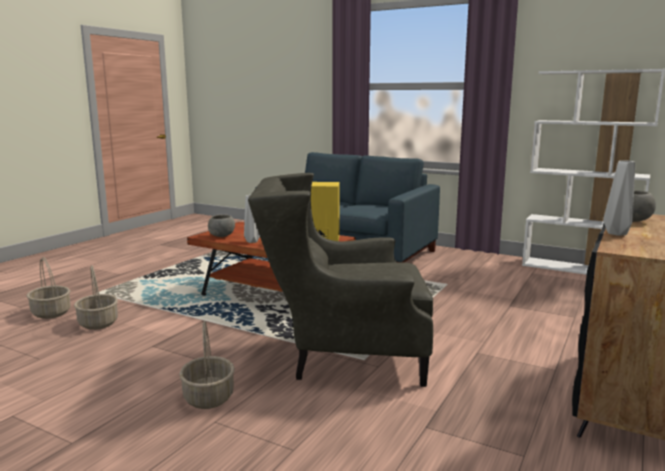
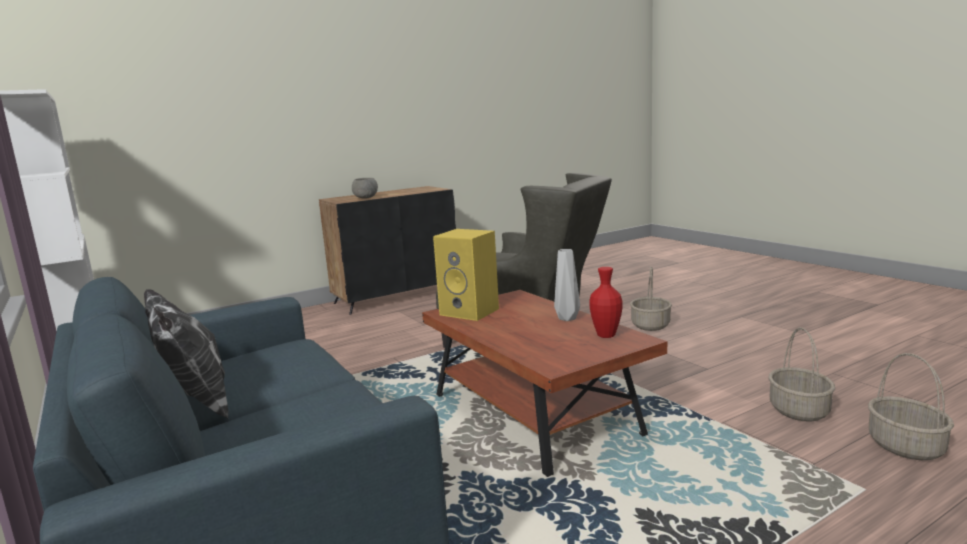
camera: 150 degrees left, 0 degrees up
(222, 236) = (606, 335): grey bowl -> red vase
(364, 203) = (195, 405): none -> pillow
(616, 233) = (406, 193): grey vase -> none

